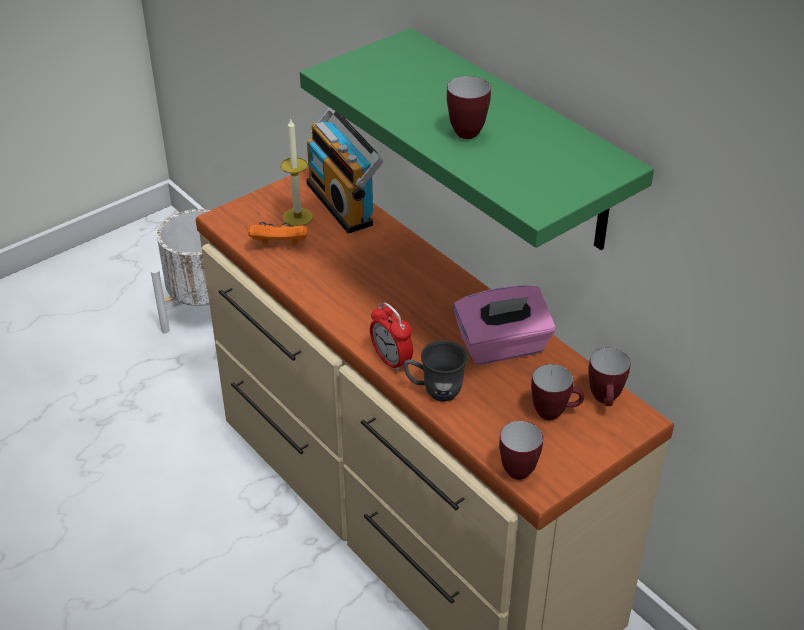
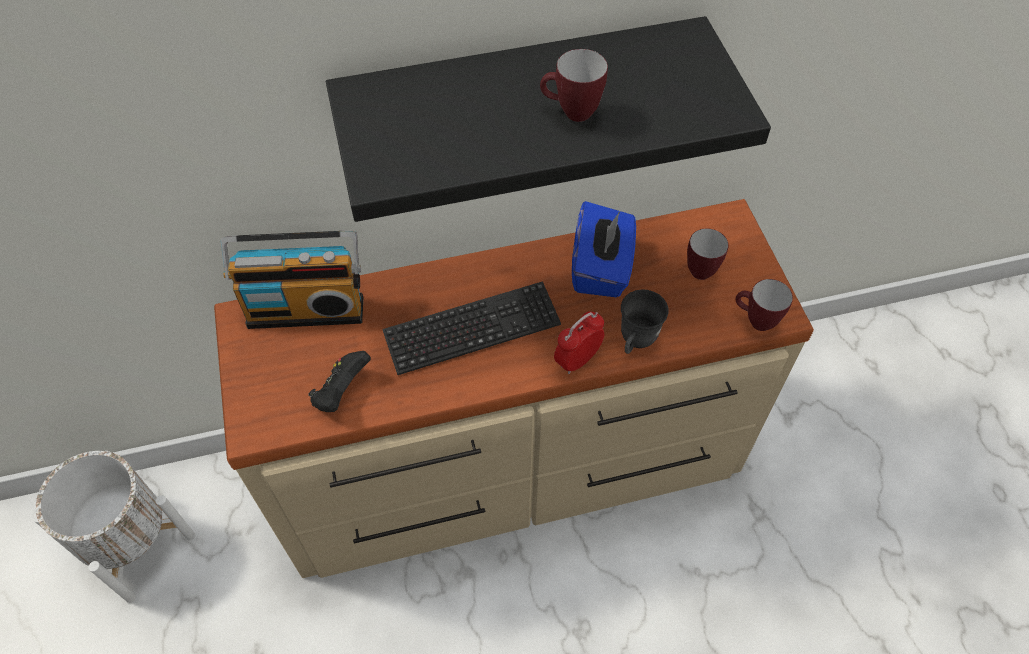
camera: 65 degrees left, 15 degrees up
(280, 246) = (341, 392): orange game controller -> black game controller
(297, 217) = (301, 358): candle -> none
(381, 291) = (472, 330): none -> keyboard
(391, 360) = (577, 360): alarm clock -> alarm clock turned 150 degrees clockwise
(502, 346) = (601, 268): pink tissue box -> blue tissue box
(518, 142) = (521, 98): green shelf -> black shelf
(605, 401) = (702, 228): mug -> none

